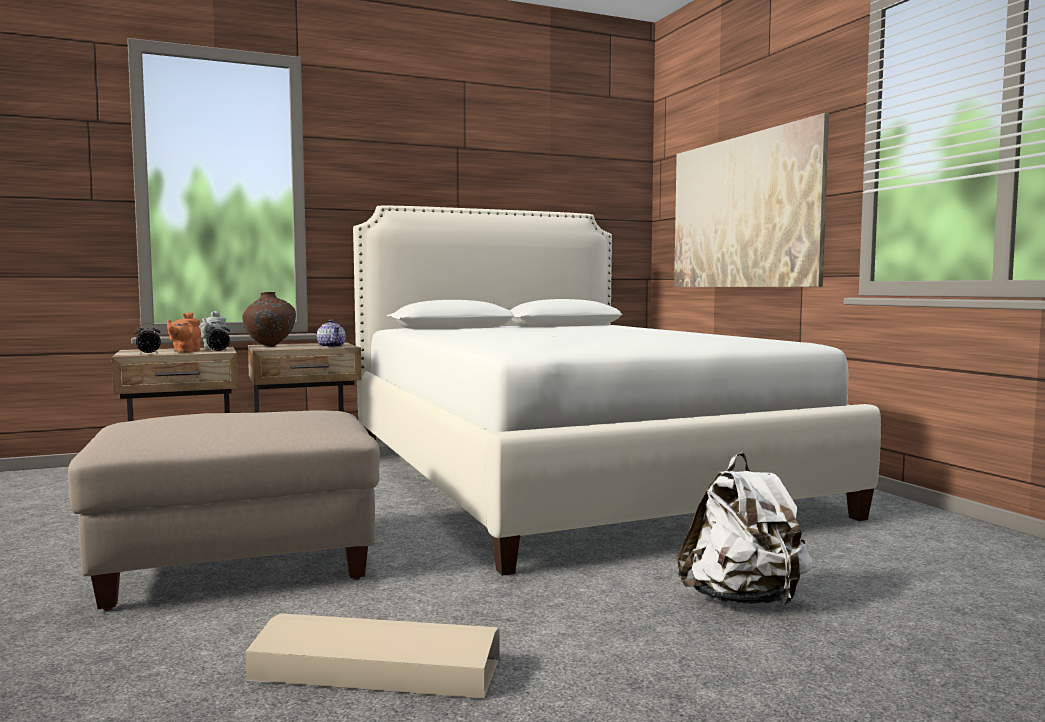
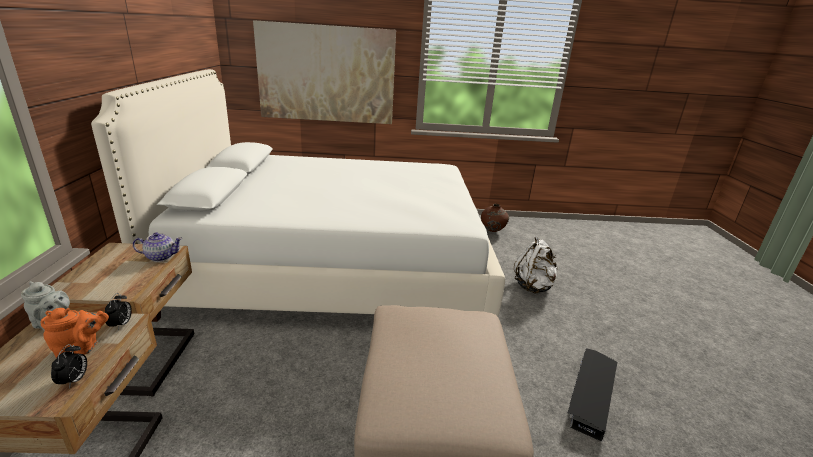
camera: 70 degrees left, 20 degrees up
(185, 352) = (81, 349): orange teapot -> orange teapot turned 60 degrees counterclockwise
(270, 346) = (100, 287): brown vase -> brown vase (492, 231)
(375, 670) = (590, 396): beige storage box -> black storage box

